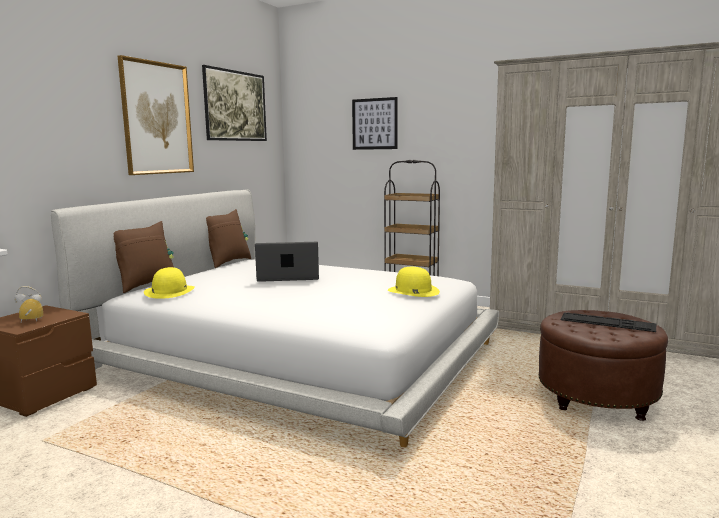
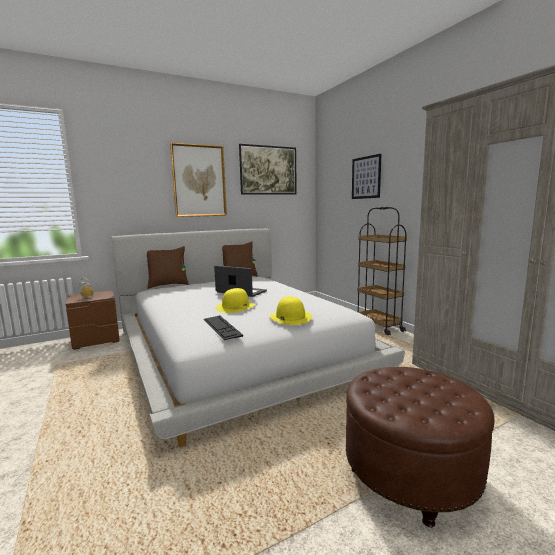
camera: 35 degrees right, 0 degrees up
(169, 291) = (163, 291): yellow hat -> yellow hat (235, 307)
(607, 322) = (422, 393): keyboard -> keyboard (221, 327)

